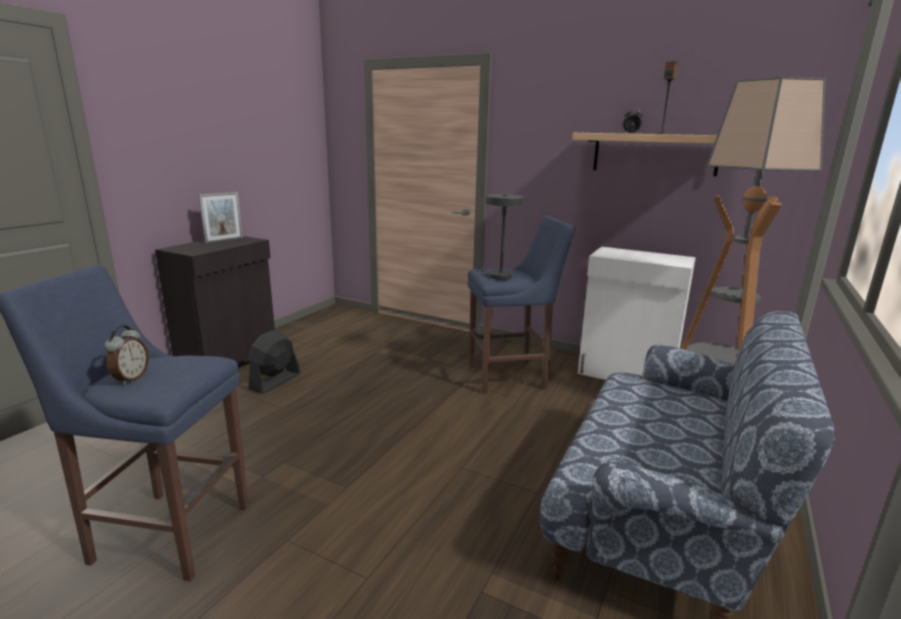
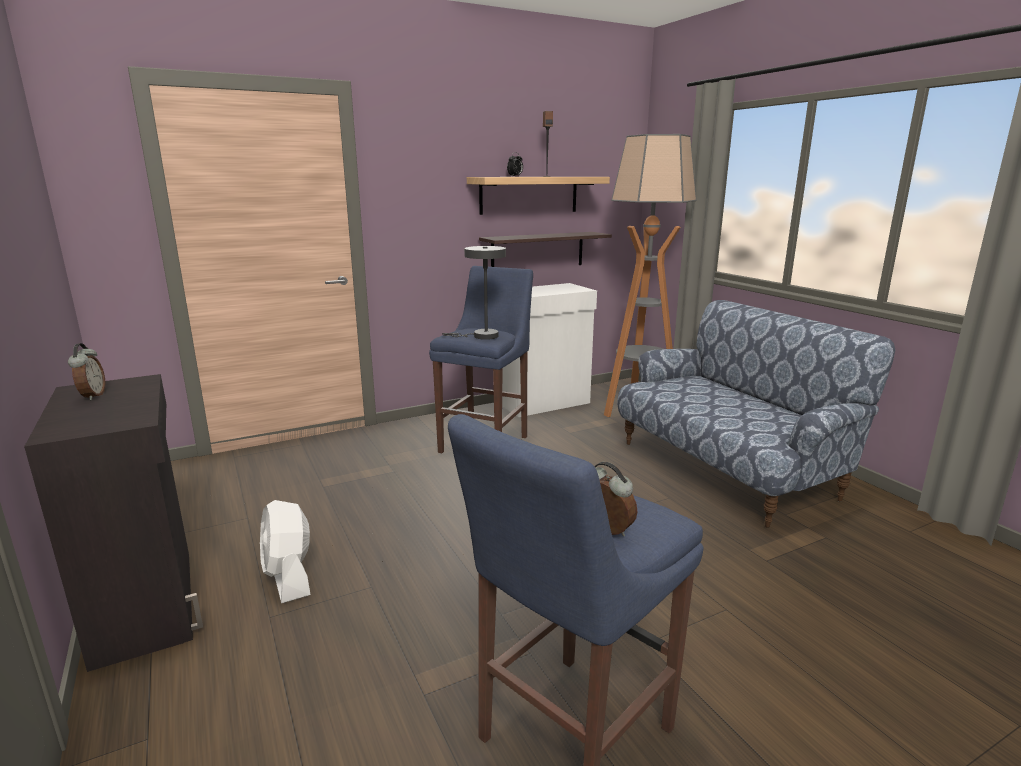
camera: 55 degrees left, 0 degrees up
(224, 240) = (92, 396): picture frame -> alarm clock
(275, 381) = (289, 577): black fan -> white fan
(658, 215) = (537, 251): none -> shelf

